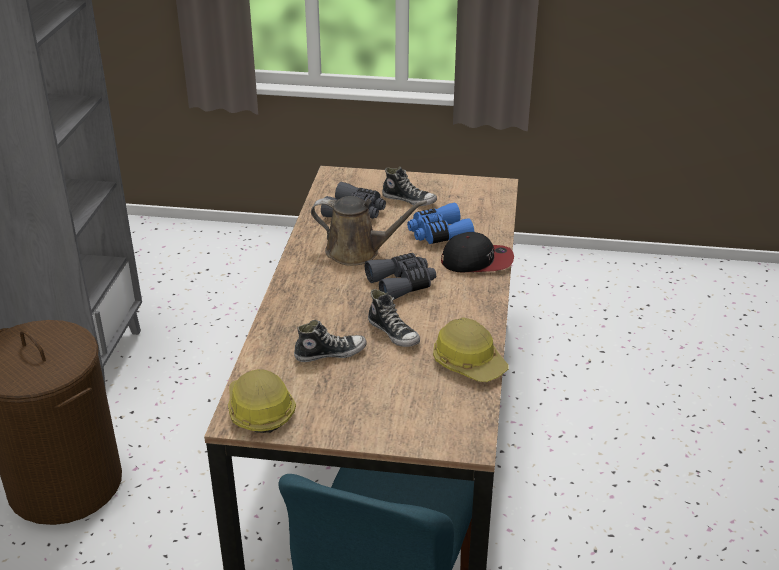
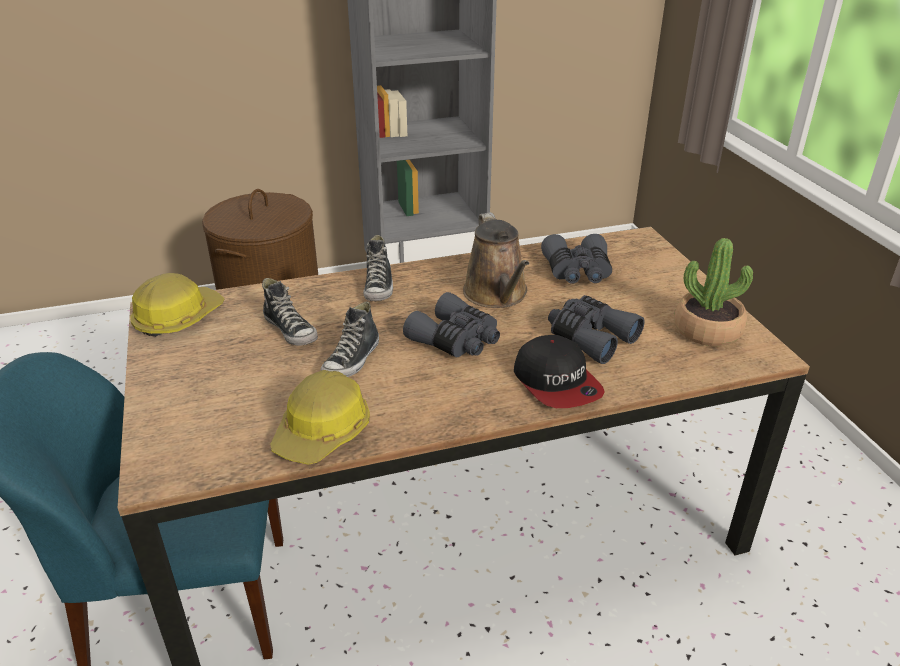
camera: 65 degrees right, 0 degrees up
(409, 200) = (645, 297): shoe -> shoe (379, 287)
(438, 234) = (590, 337): blue binoculars -> grey binoculars
(462, 194) = (707, 330): none -> potted plant

